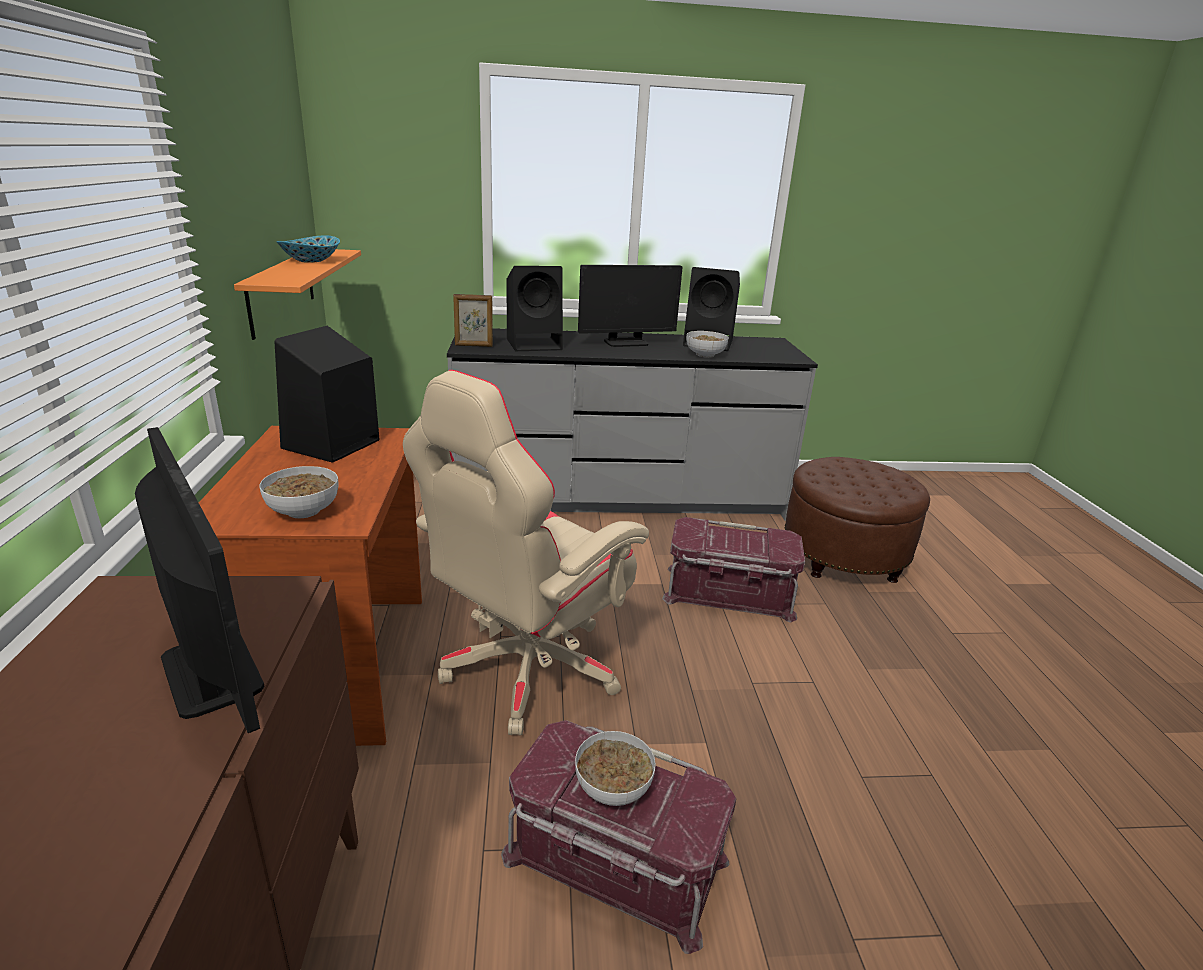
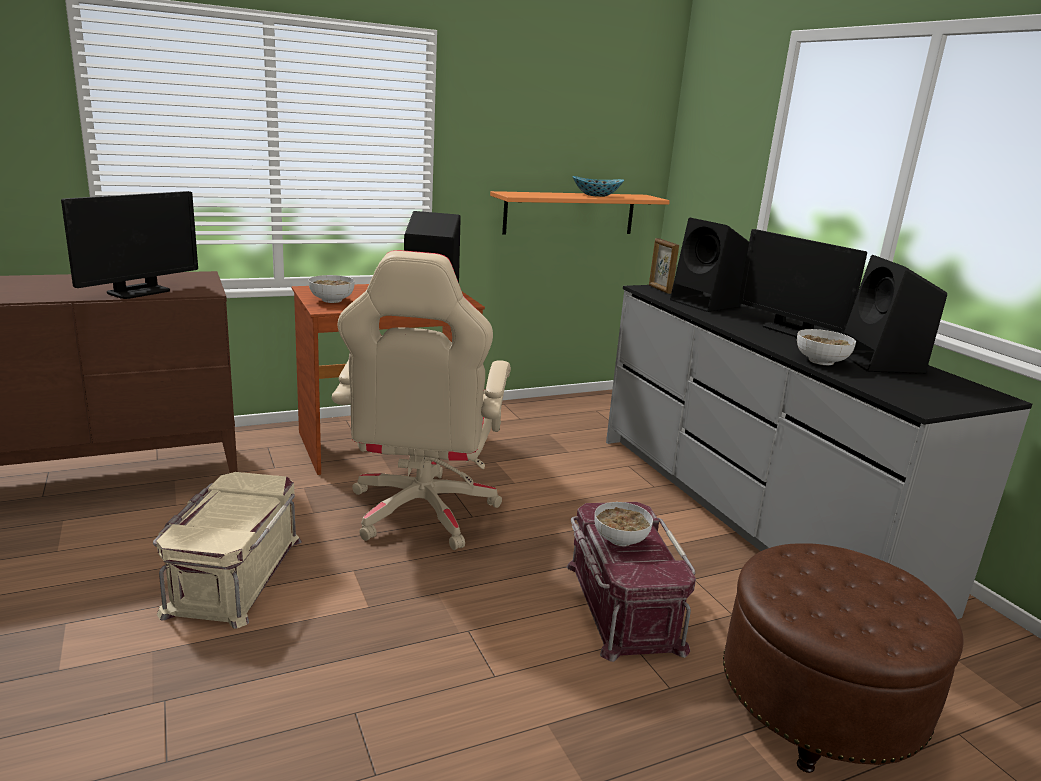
camera: 70 degrees right, 5 degrees down
(530, 667) = (422, 510): beige office chair -> beige office chair turned 105 degrees counterclockwise
(614, 787) = (230, 507): bowl -> bowl (621, 540)
(614, 860) = (233, 574): red storage box -> beige storage box

